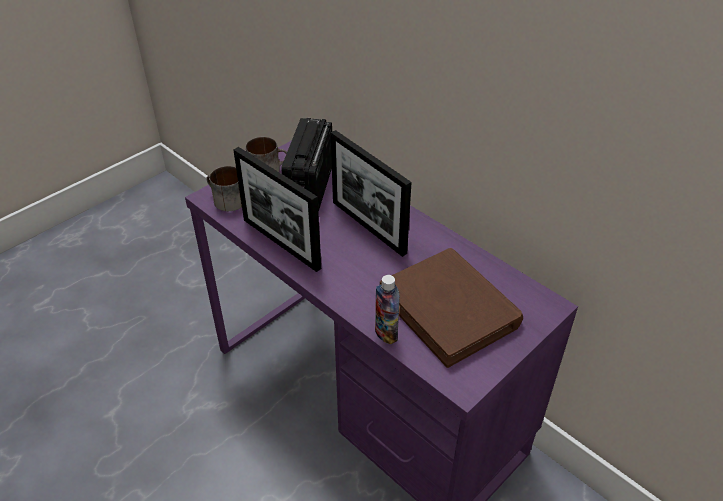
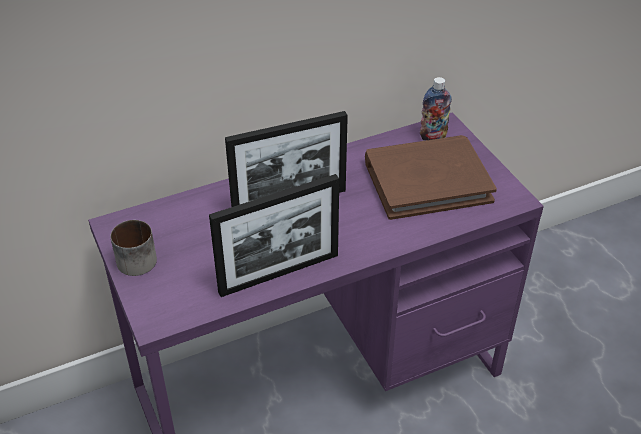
camera: 70 degrees left, 0 degrees up
(225, 200) = (172, 307): mug -> none
(310, 188) = (197, 230): radio -> none
(386, 333) = (442, 228): bottle -> bottle (433, 136)

